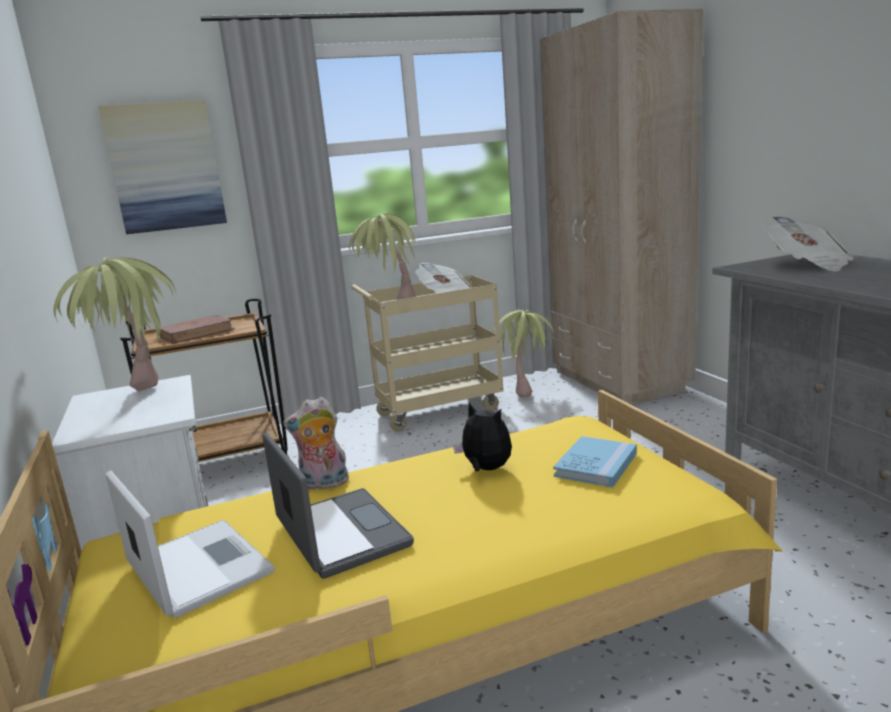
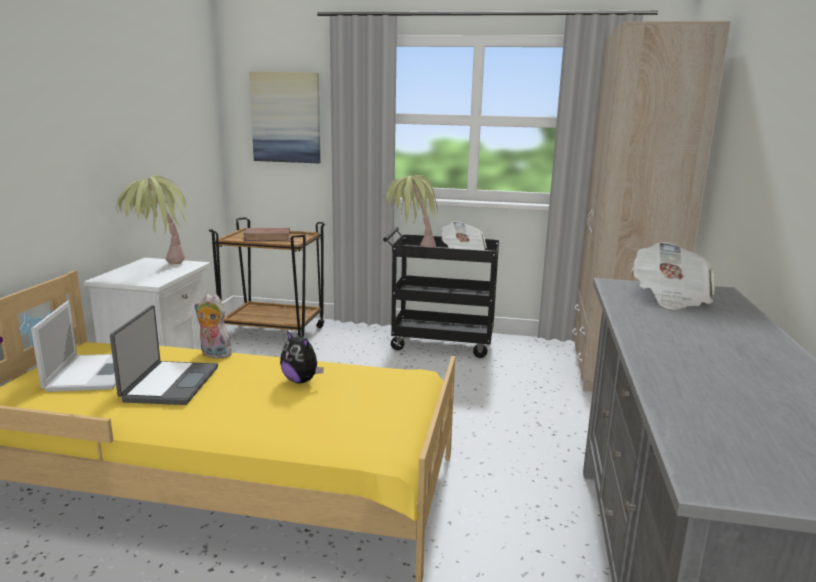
camera: 30 degrees right, 0 degrees up
(435, 413) = (439, 346): beige cart -> black cart
(486, 469) = (301, 380): plush toy -> plush toy turned 150 degrees clockwise
(526, 389) = (529, 351): potted plant -> none
(596, 465) = (365, 405): blue book -> none

